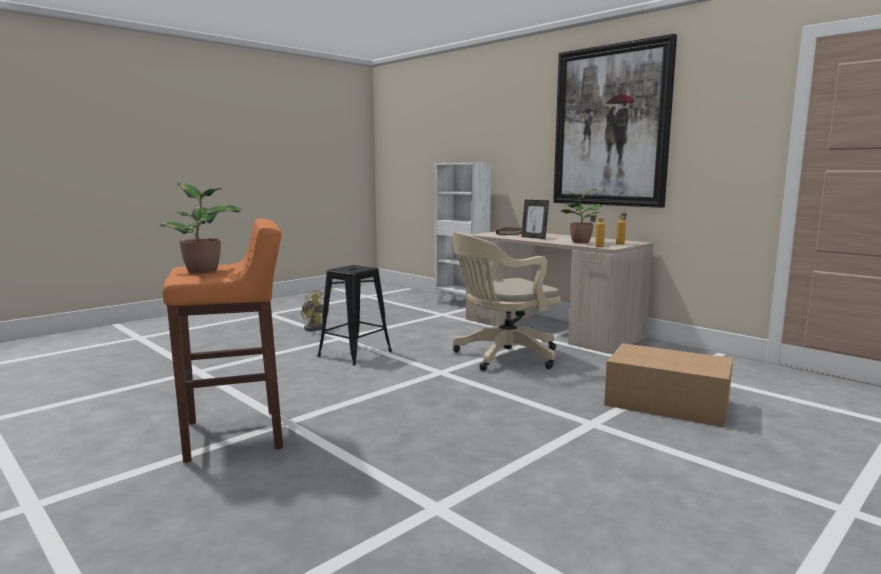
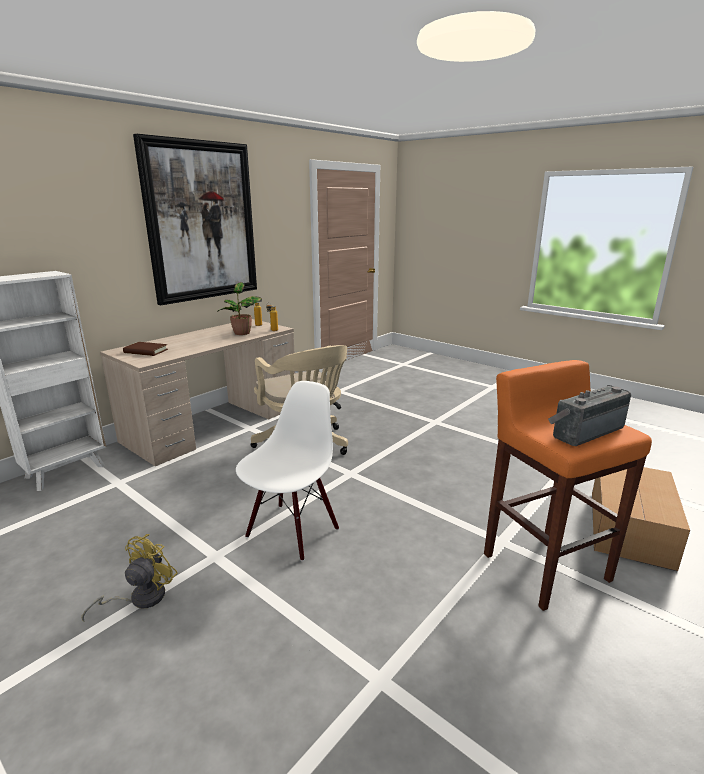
camera: 95 degrees left, 10 degrees up
(204, 271) = (584, 431): potted plant -> radio
(355, 353) = (292, 531): black stool -> white chair
(534, 237) = (198, 344): picture frame -> none
(668, 404) = (395, 401): cardboard box -> cardboard box (630, 527)

